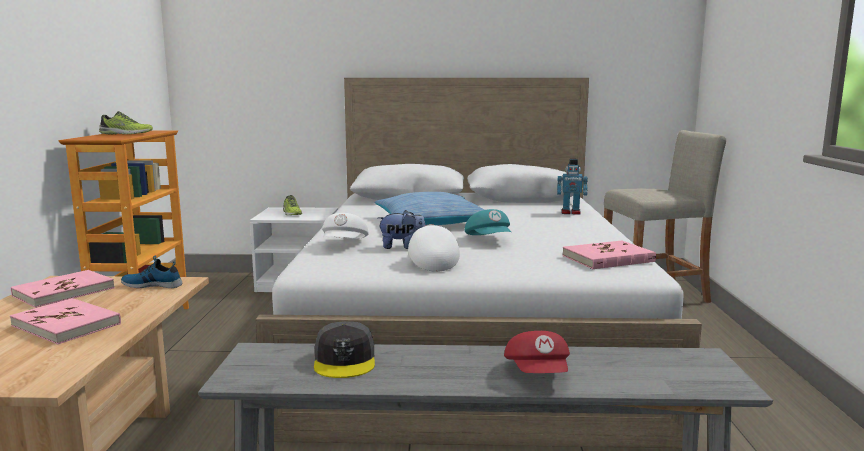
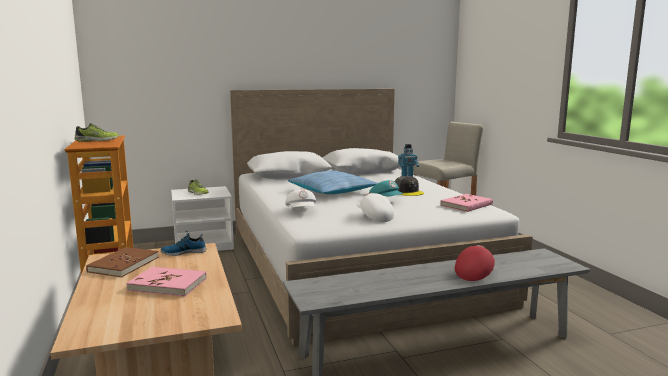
camera: 20 degrees left, 0 degrees up
(64, 292) = (123, 264): pink book -> brown book
(345, 360) = (363, 281): grey cap -> grey cap (408, 192)
(402, 247) = (340, 209): plush toy -> none
(538, 374) = (474, 273): red cap -> red cap turned 120 degrees counterclockwise

